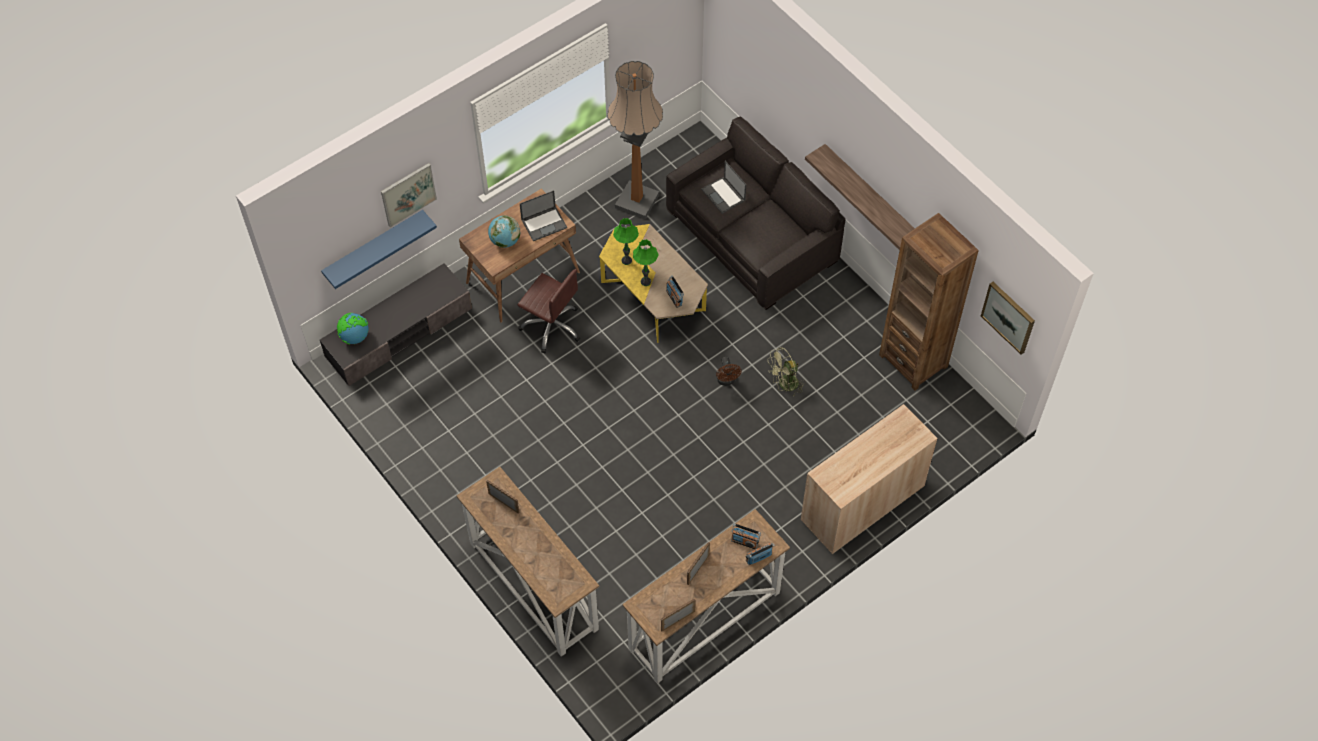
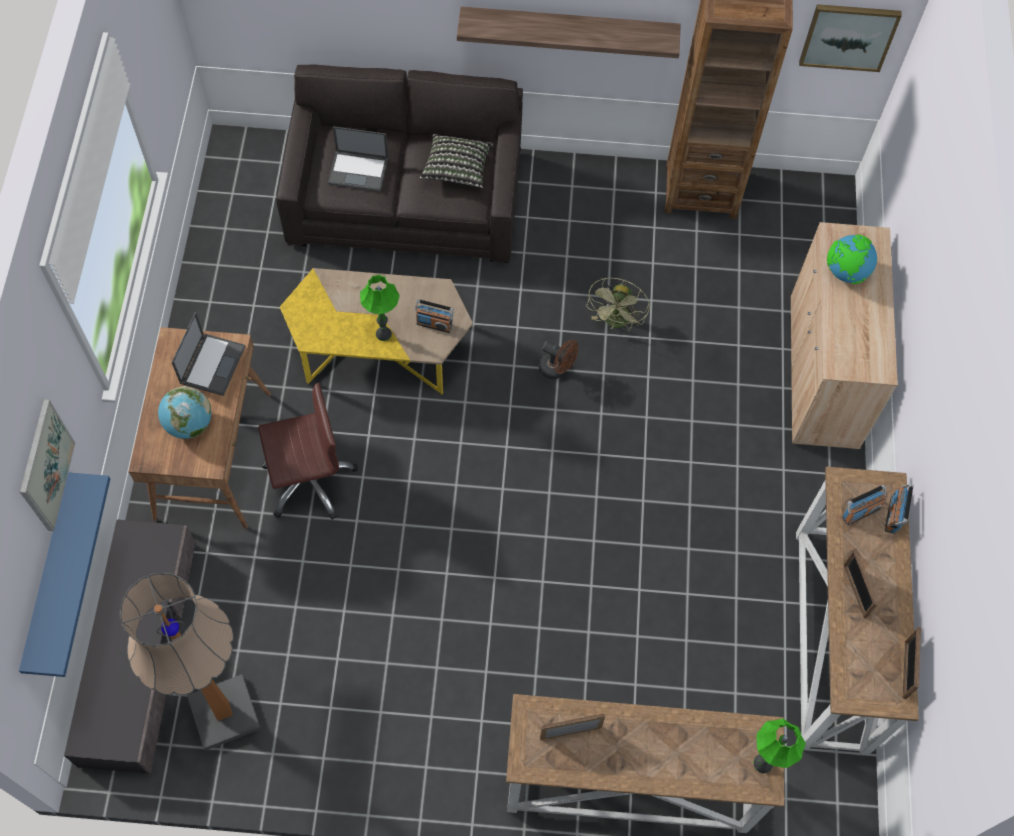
camera: 50 degrees left, 5 degrees up
(354, 337) = (107, 709): globe -> globe (845, 272)
(626, 260) = (335, 329): green table lamp -> green table lamp (762, 763)
(637, 201) = (243, 263): floor lamp -> floor lamp (224, 713)
(772, 234) = (457, 169): none -> pillow

